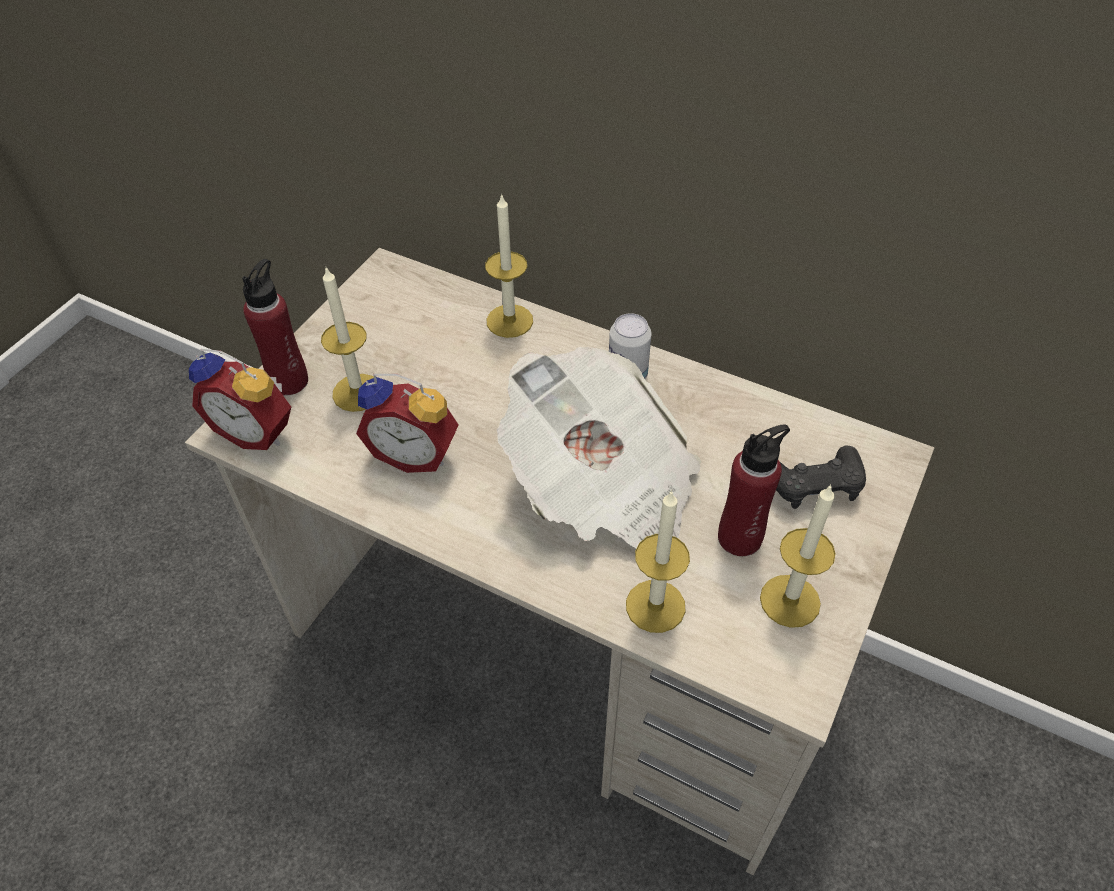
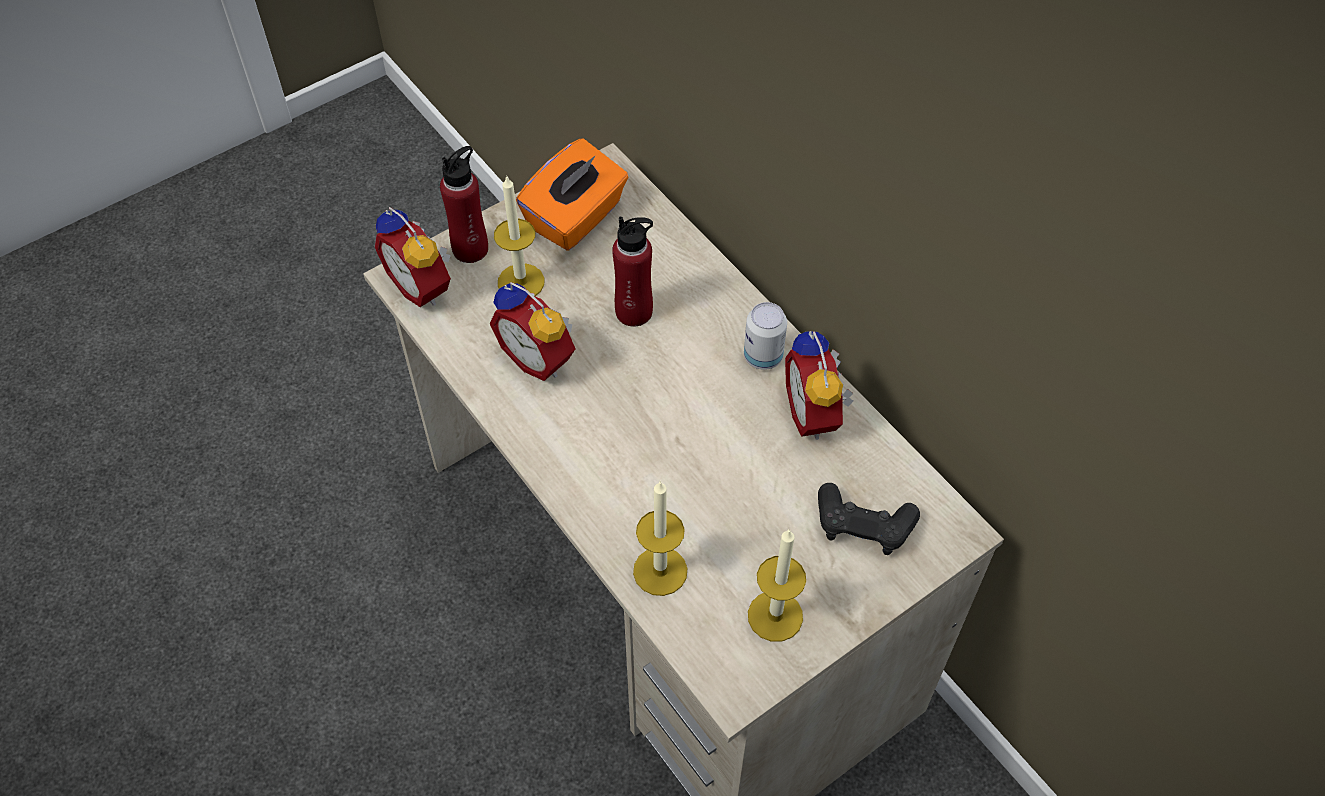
camera: 25 degrees right, 5 degrees up
(380, 319) = (576, 218): none -> orange tissue box
(509, 321) = (688, 262): candle -> none
(603, 486) = (679, 451): newspaper -> none
(705, 405) = (815, 414): none -> alarm clock
(740, 537) = (768, 545): red bottle -> red bottle (634, 312)

